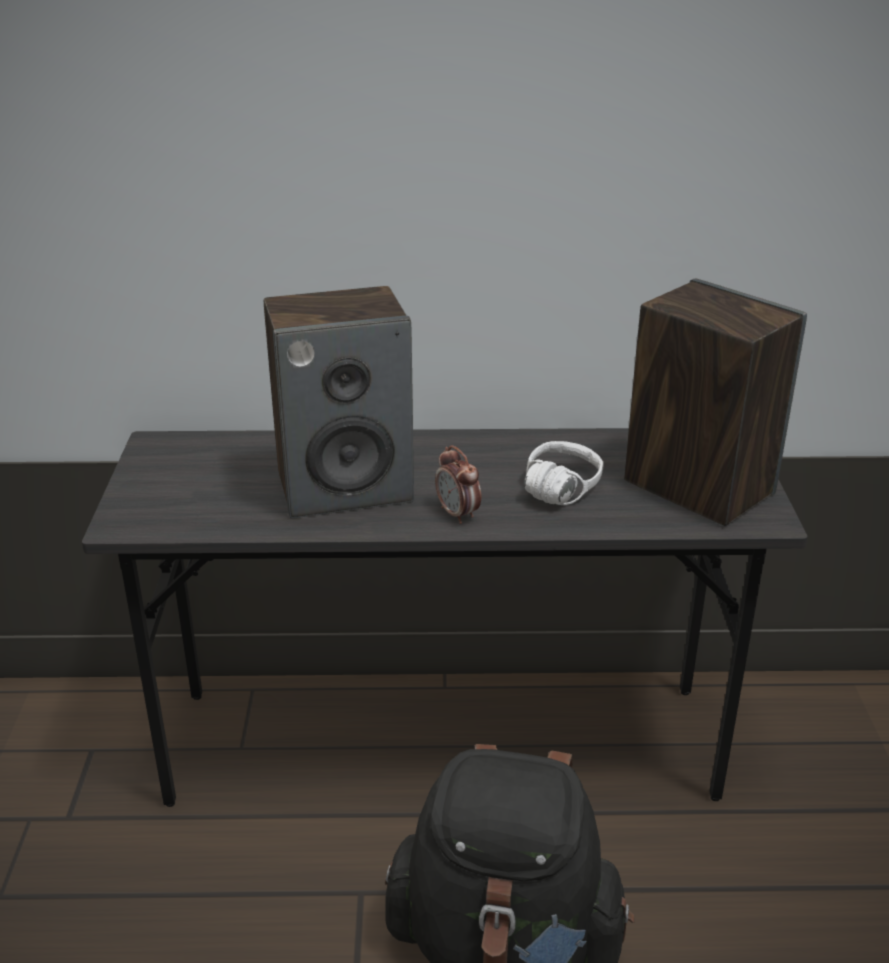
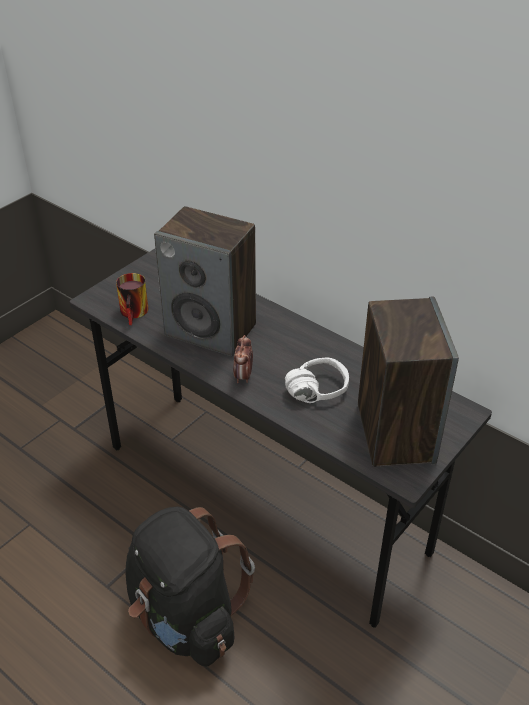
camera: 40 degrees right, 10 degrees up
(211, 513) = (136, 313): none -> mug

